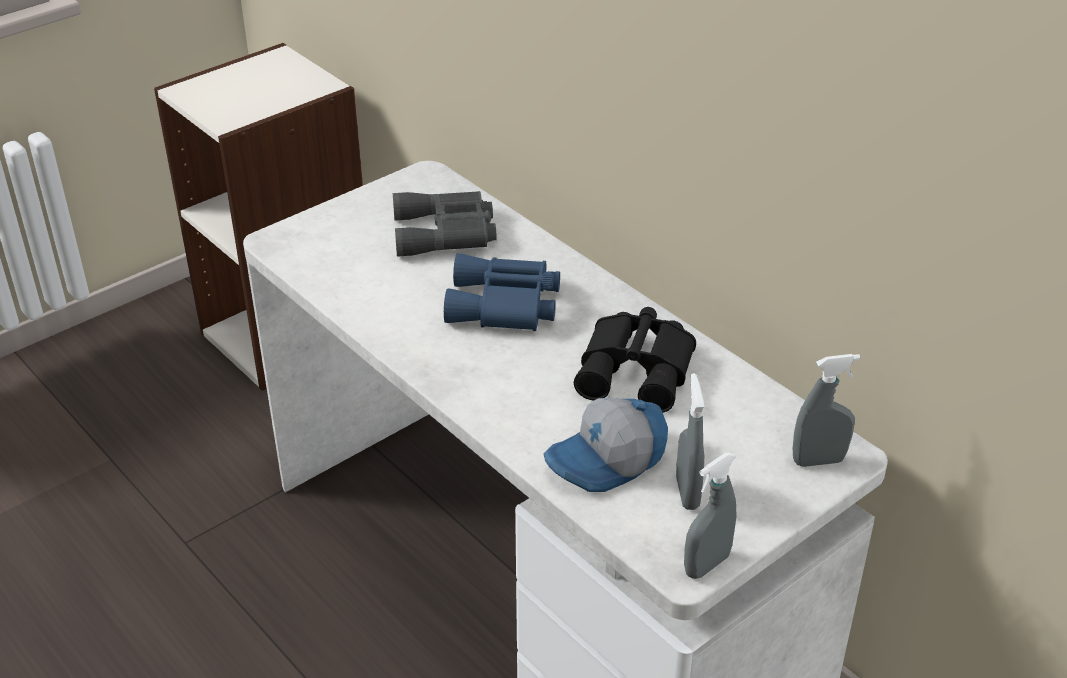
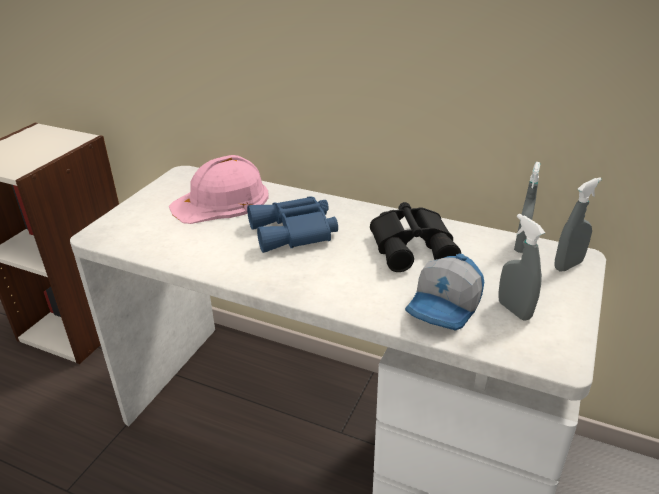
camera: 25 degrees left, 5 degrees down
(447, 232) = (222, 201): grey binoculars -> pink hard hat
(706, 565) = (572, 353): grey spray bottle -> grey spray bottle (521, 245)

